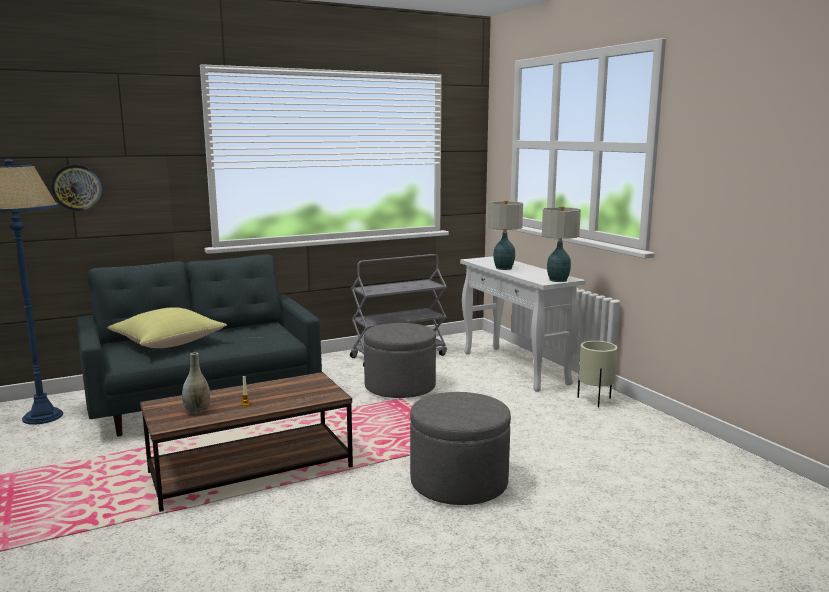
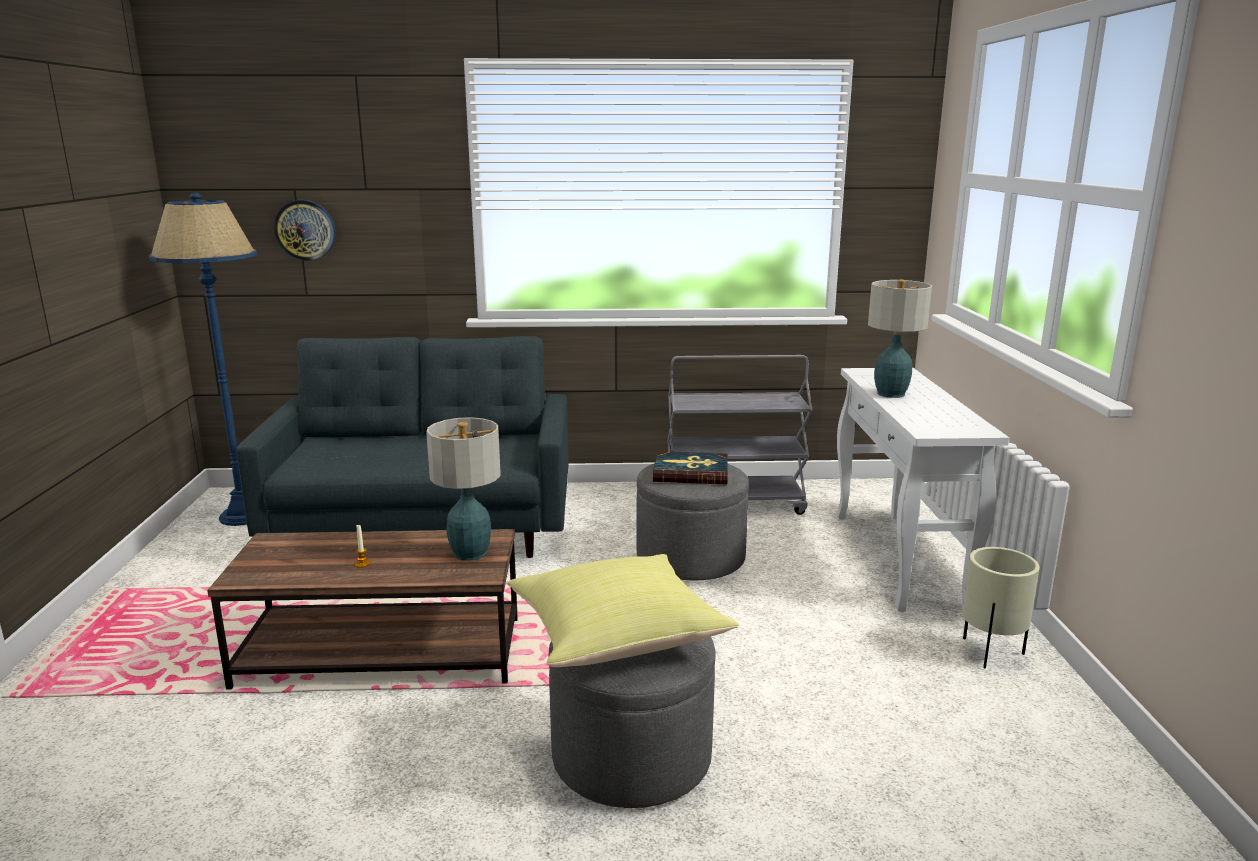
camera: 25 degrees right, 5 degrees up
(169, 344) = (372, 449): yellow pillow -> yellow pillow (617, 637)
(197, 411) = (296, 563): grey vase -> none
(398, 329) = (691, 472): none -> book
(558, 280) = (956, 430): table lamp -> table lamp (471, 553)

